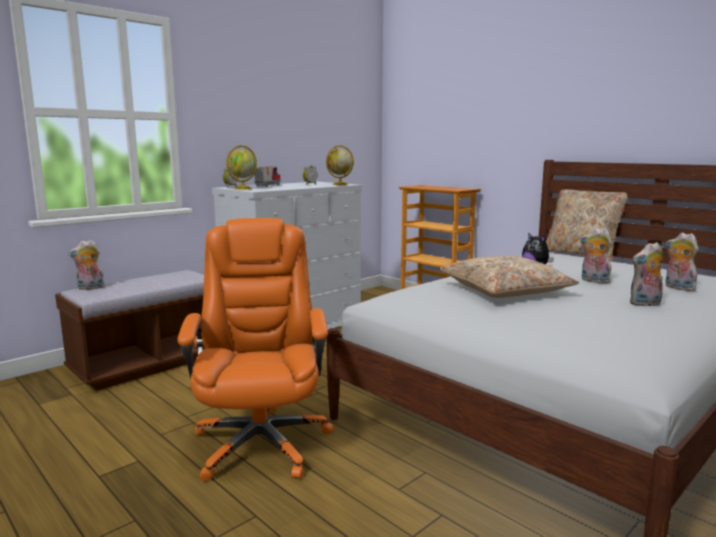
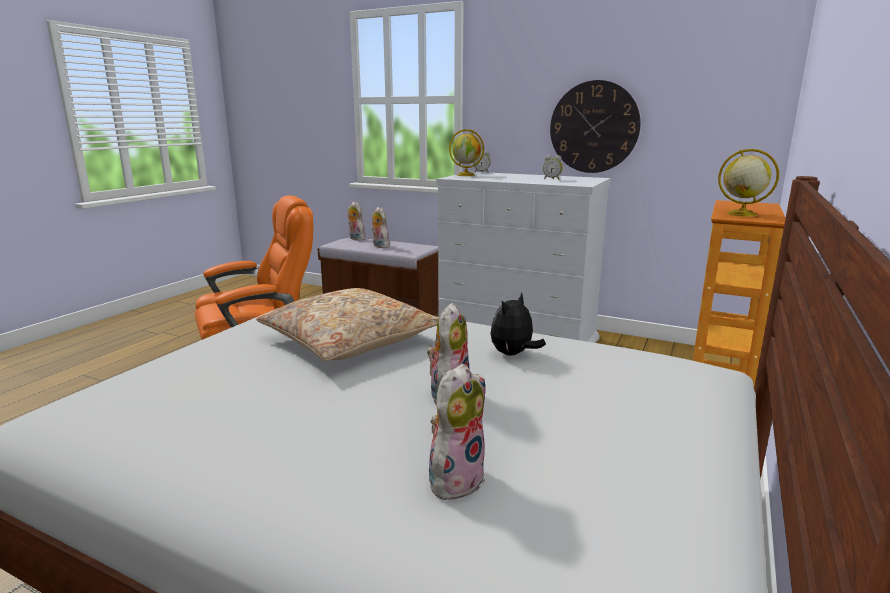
camera: 70 degrees right, 5 degrees up
(267, 186) = (511, 175): toy truck -> none
(287, 144) = (594, 127): none -> wall clock
(339, 184) = (574, 183): globe -> globe (740, 214)
(581, 254) = (747, 398): beige pillow -> none
(645, 304) = (304, 432): plush toy -> plush toy (379, 246)

